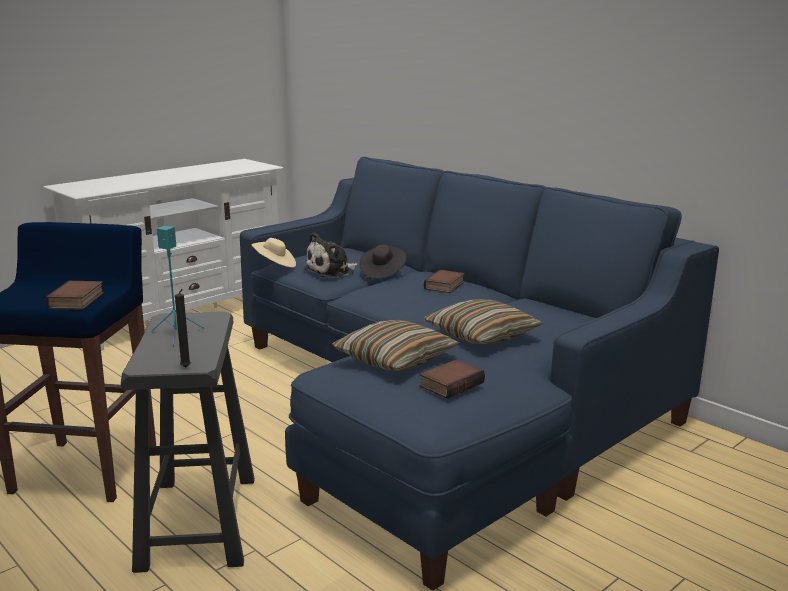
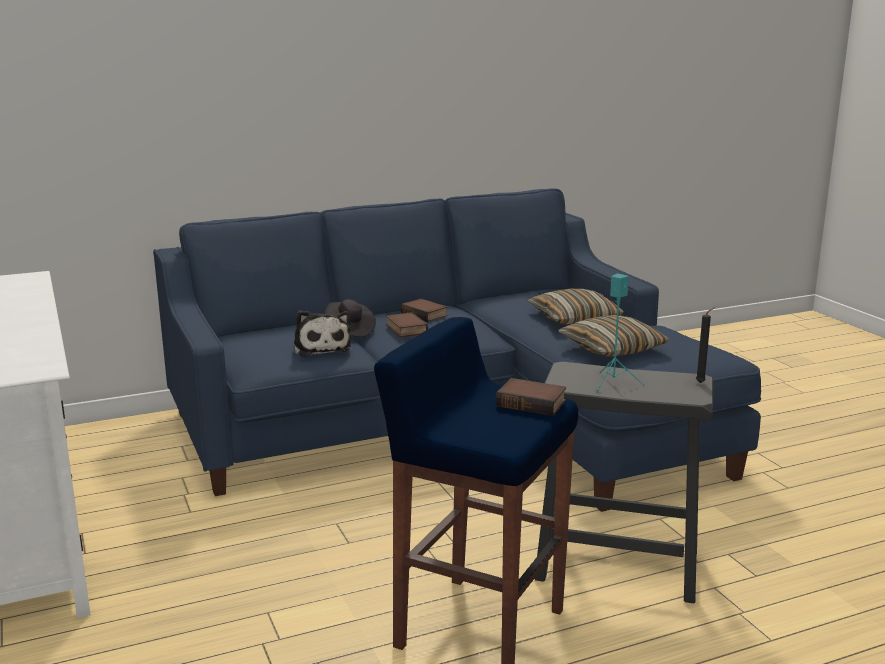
camera: 70 degrees left, 0 degrees up
(275, 265) = (268, 367): beige hat -> none
(451, 383) = (671, 339): book -> book (405, 329)

